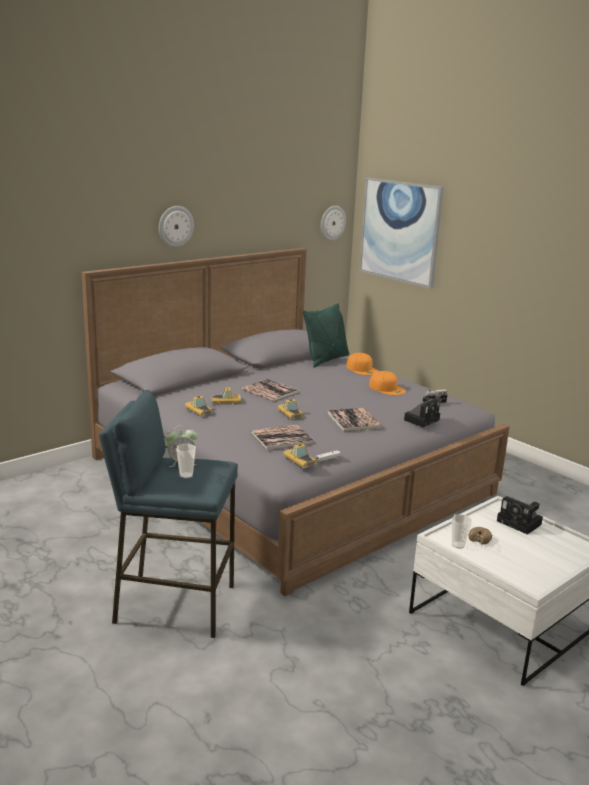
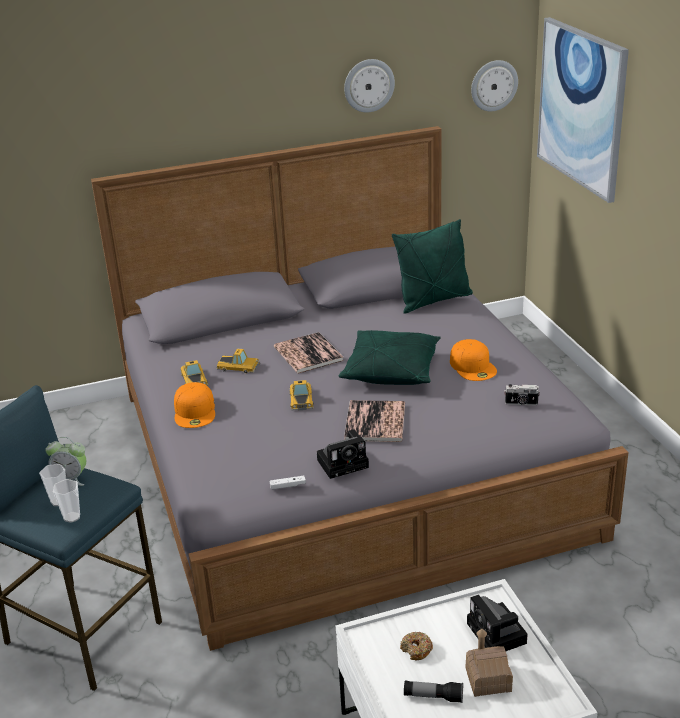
camera: 25 degrees right, 10 degrees up
(175, 226) = (226, 111): wall clock -> wall clock (368, 85)
(281, 438) = (255, 441): book -> none
(299, 460) = (247, 484): toy car -> none
(336, 395) = (391, 370): none -> green pillow
(362, 369) = (469, 323): orange cap -> orange cap (195, 411)
(422, 419) = (474, 433): camera -> camera (344, 463)
(458, 545) = (378, 654): cup -> cup (72, 517)
(514, 560) = (433, 697): none -> flashlight
(537, 545) = (488, 679): none -> toy house

